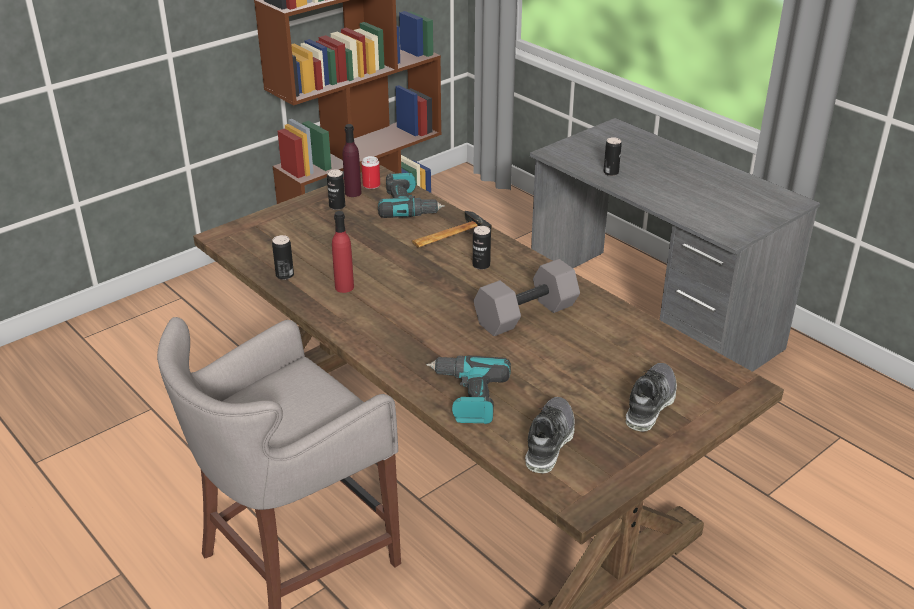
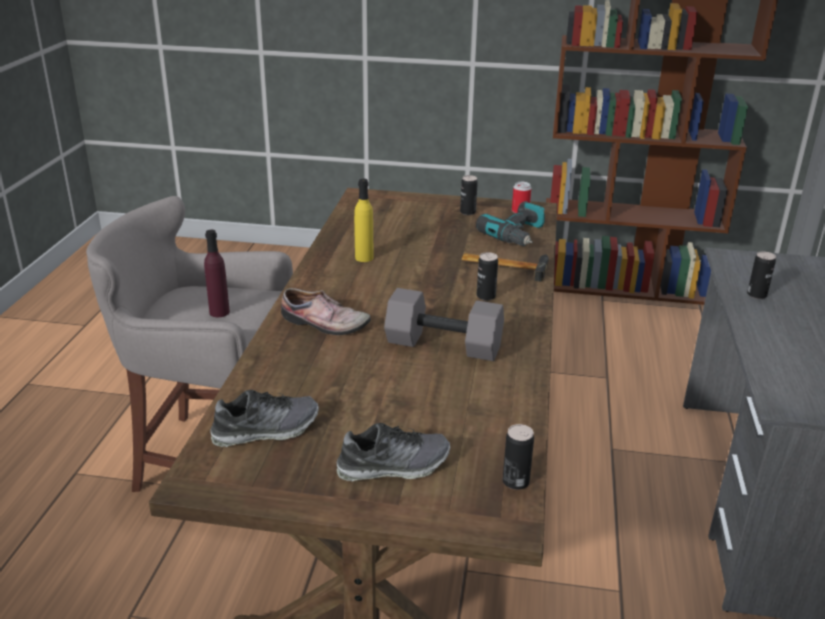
camera: 50 degrees right, 5 degrees down
(284, 275) = (346, 232): can -> can (515, 481)
(344, 287) = (364, 258): red bottle -> yellow bottle
(353, 193) = (496, 210): purple bottle -> purple bottle (219, 312)
(428, 353) = (324, 324): none -> shoe
(467, 396) = (285, 365): power drill -> none

